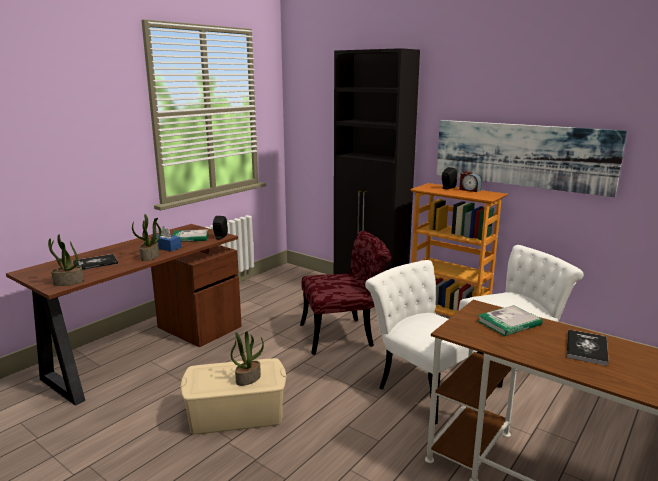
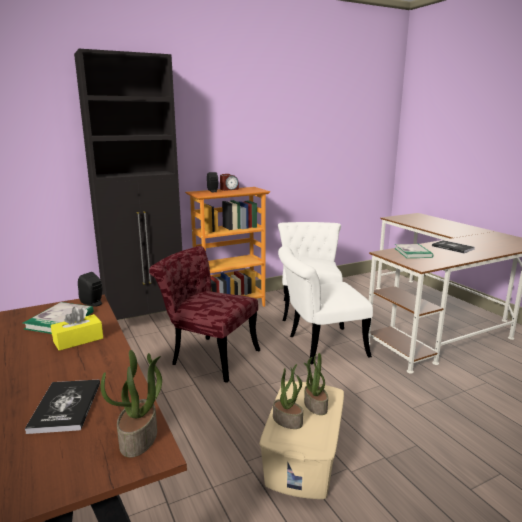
camera: 65 degrees left, 0 degrees up
(150, 257) = (106, 355): potted plant -> potted plant (288, 420)
(166, 247) = (78, 340): blue tissue box -> yellow tissue box
(344, 335) = (208, 356): red chair -> red chair turned 75 degrees counterclockwise
(521, 155) = (259, 153): picture -> none

